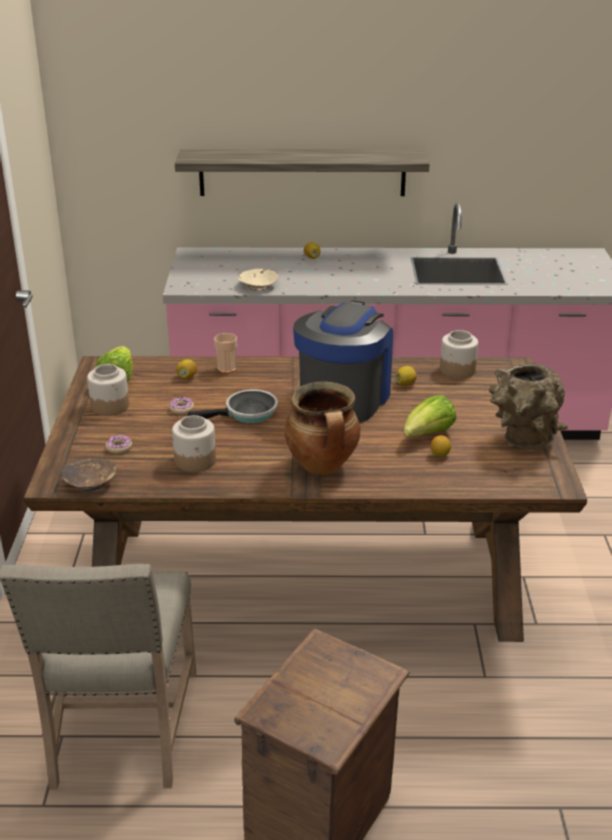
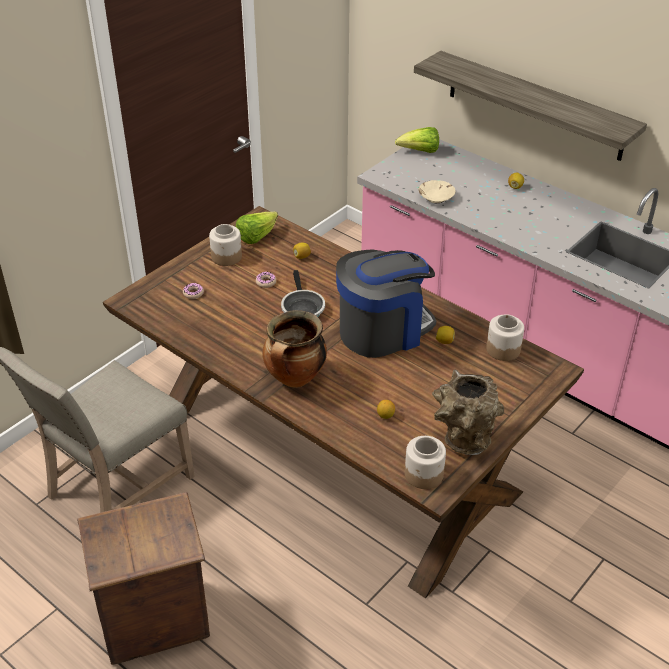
camera: 40 degrees right, 10 degrees up
(91, 483) = (147, 311): brown bowl -> none
(195, 461) = (224, 329): jar -> jar (424, 475)
(227, 369) = (336, 263): cup -> none
(247, 413) = (302, 308): frying pan -> frying pan turned 60 degrees clockwise
(428, 435) = (400, 394): lettuce -> lettuce (420, 152)

